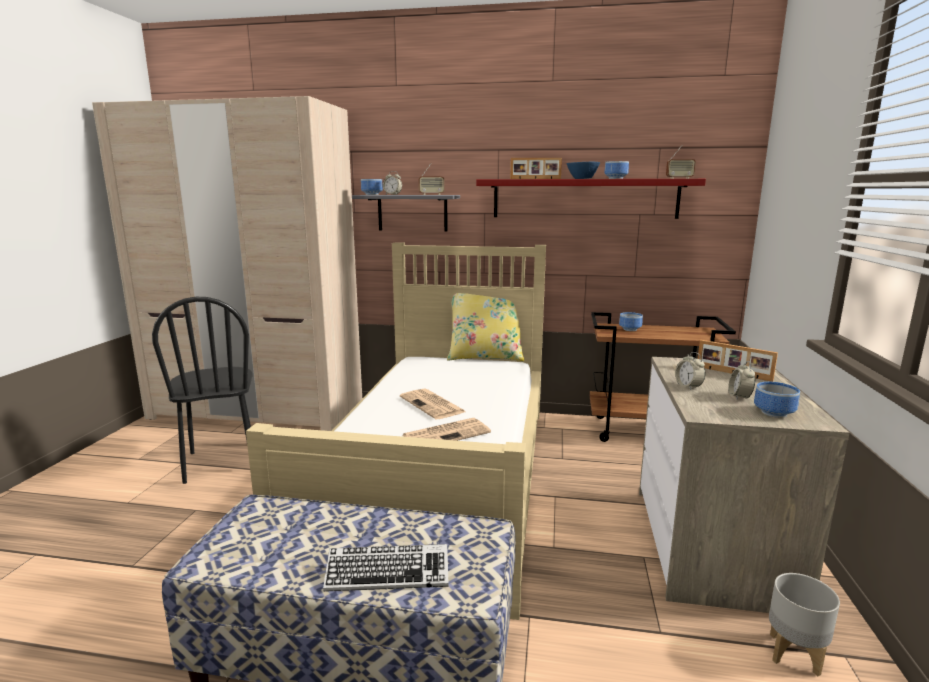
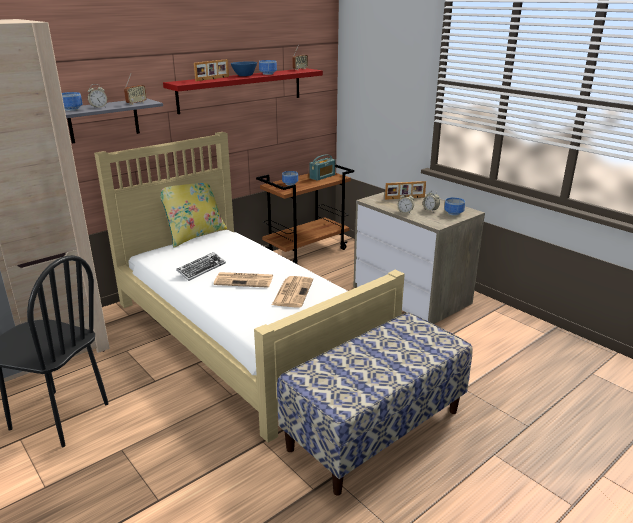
camera: 50 degrees left, 10 degrees up
(388, 574) = (414, 357): keyboard -> keyboard (201, 269)
(689, 332) = (322, 176): none -> radio
(795, 654) = (483, 318): grey planter -> none

